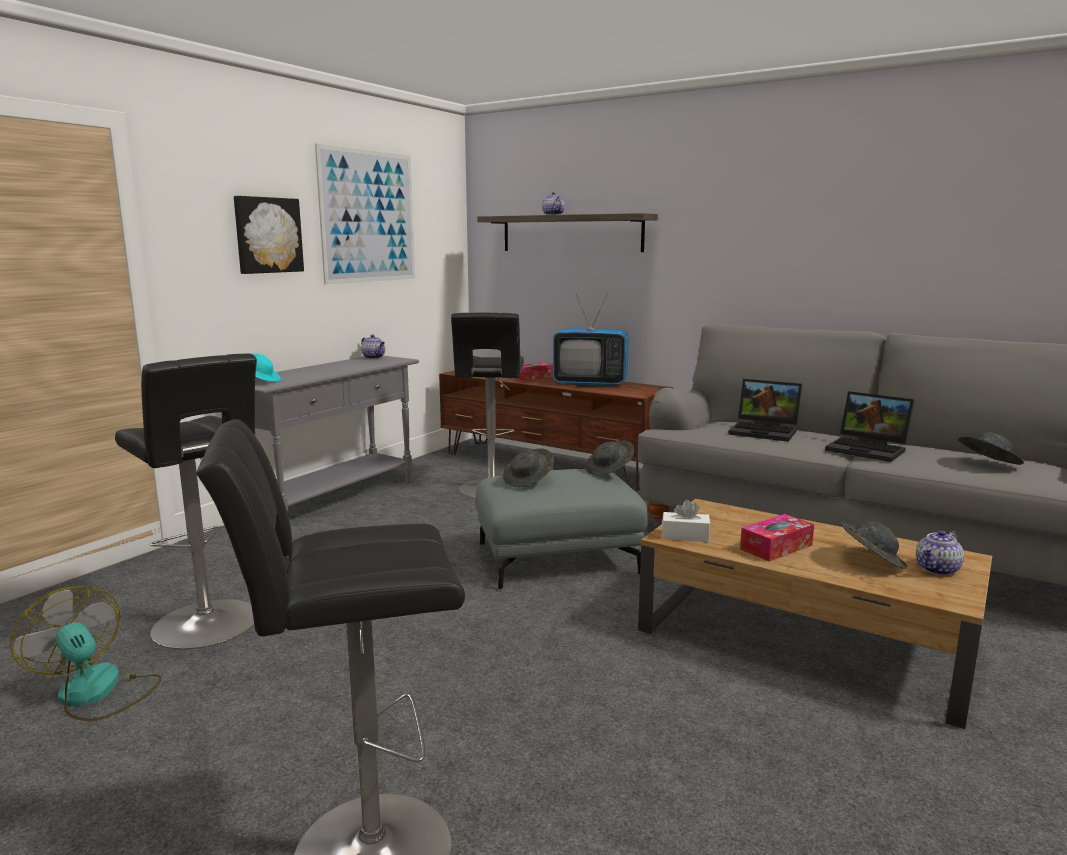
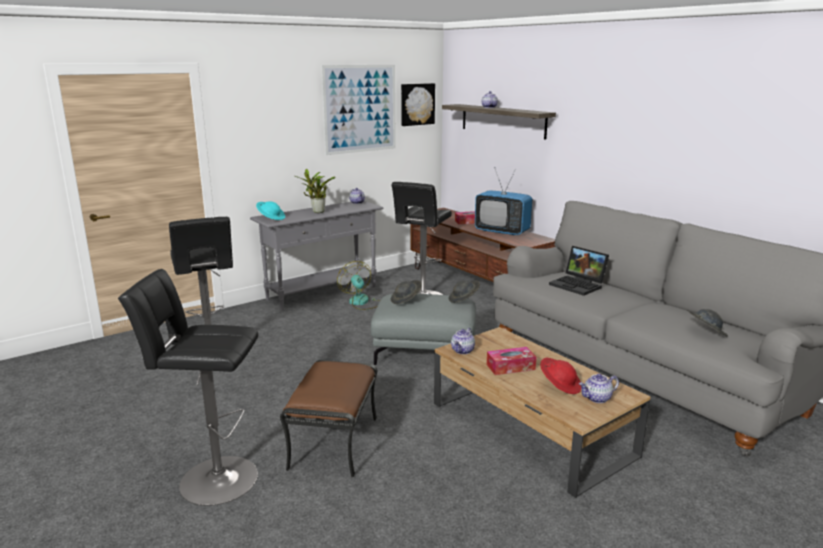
camera: 20 degrees right, 5 degrees up
(97, 693) = (146, 384): fan -> fan (362, 303)
(267, 235) = (286, 126): picture -> picture (417, 104)
(325, 370) = (317, 212): none -> potted plant
(534, 725) = (333, 442): none -> brown ottoman
(685, 536) = (463, 351): white tissue box -> teapot
(869, 449) = (635, 309): laptop -> none
(870, 561) = (560, 385): grey hat -> red hat

